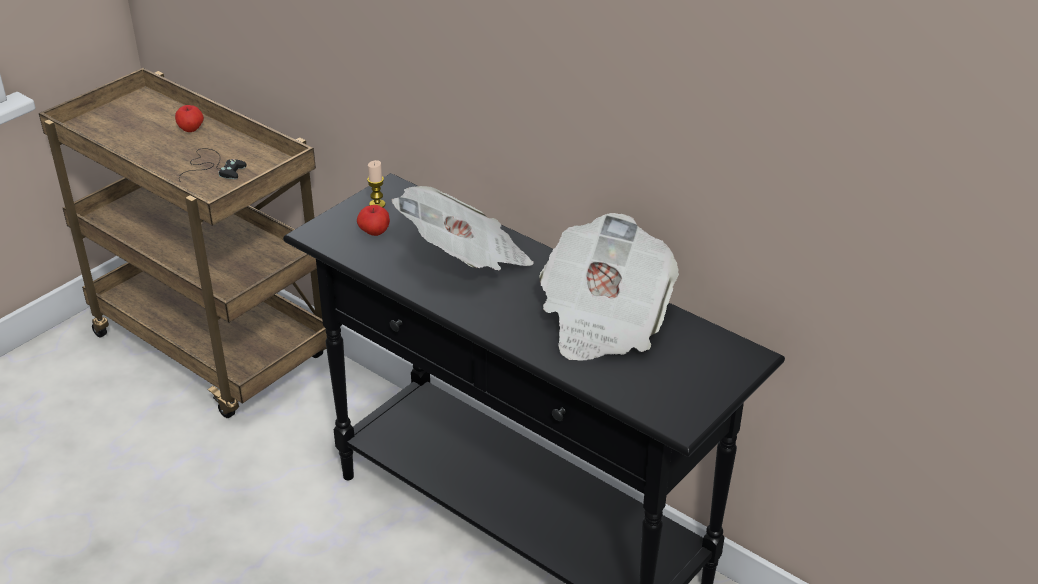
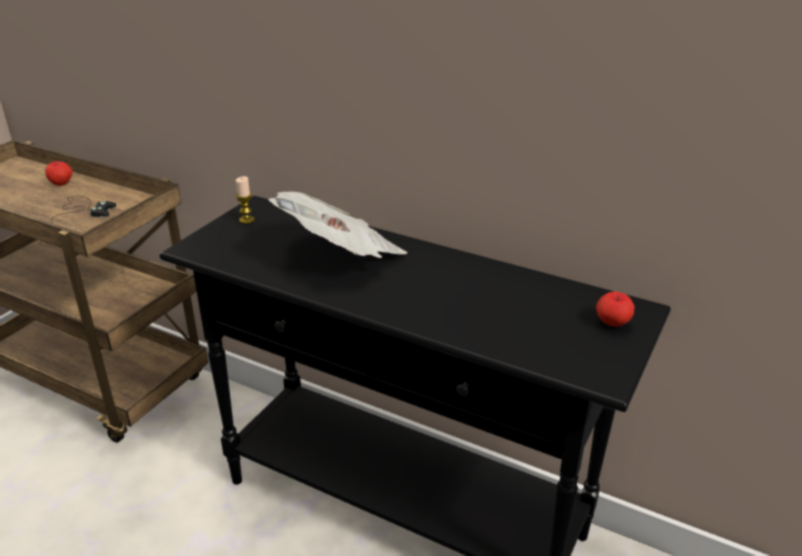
camera: 10 degrees left, 5 degrees down
(374, 232) = (248, 242): apple -> apple (612, 323)
(603, 320) = (489, 293): newspaper -> none

